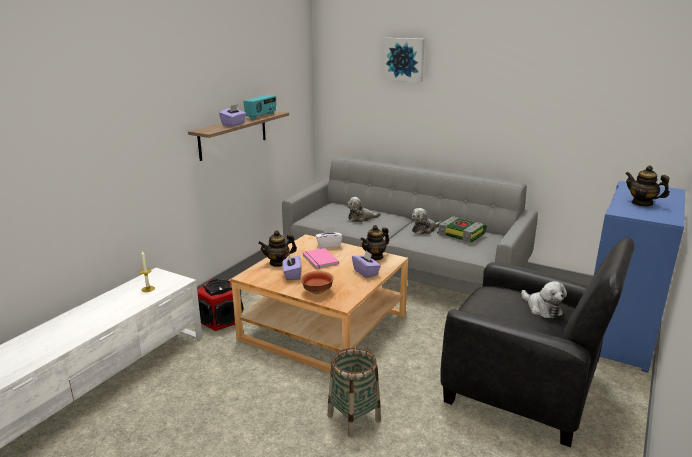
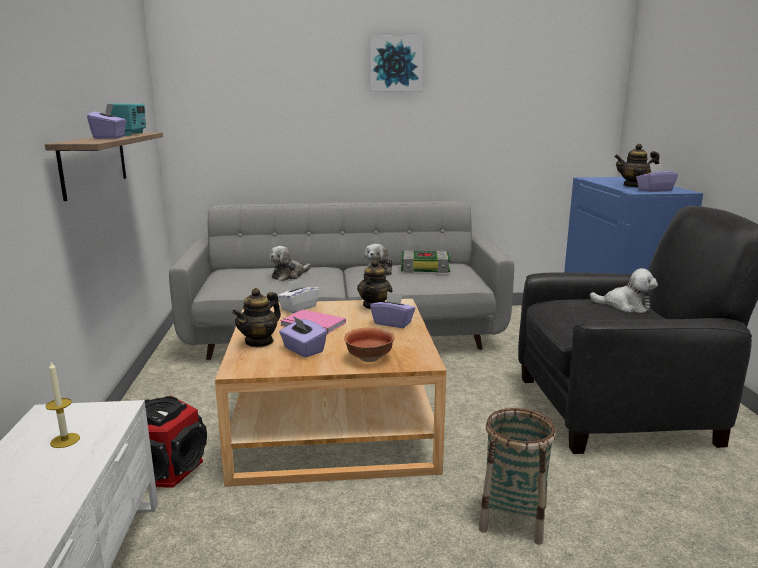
camera: 35 degrees left, 5 degrees down
(404, 59) = (297, 63): picture -> picture (395, 64)
(642, 213) = (654, 190): none -> purple tissue box

